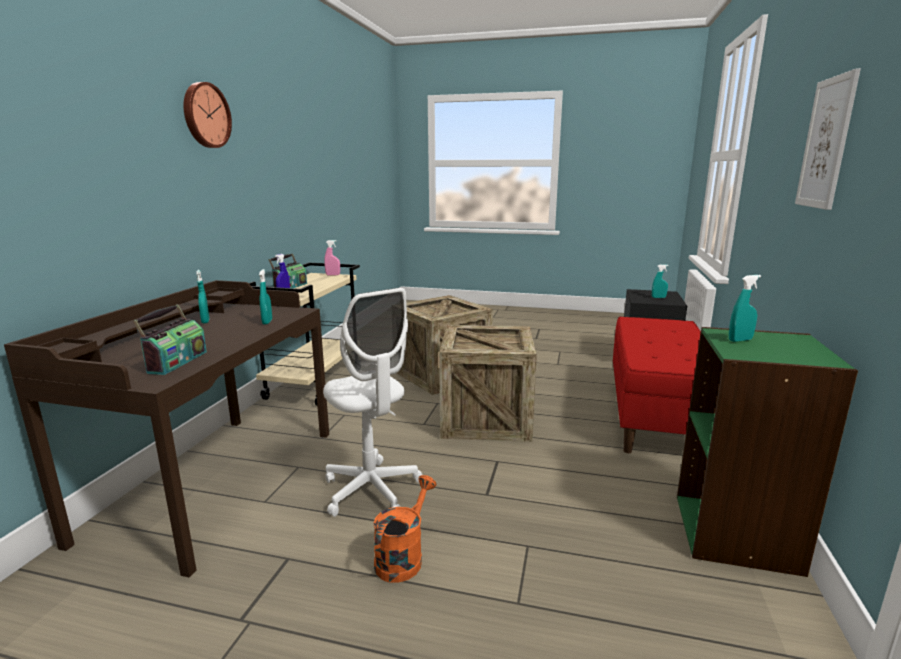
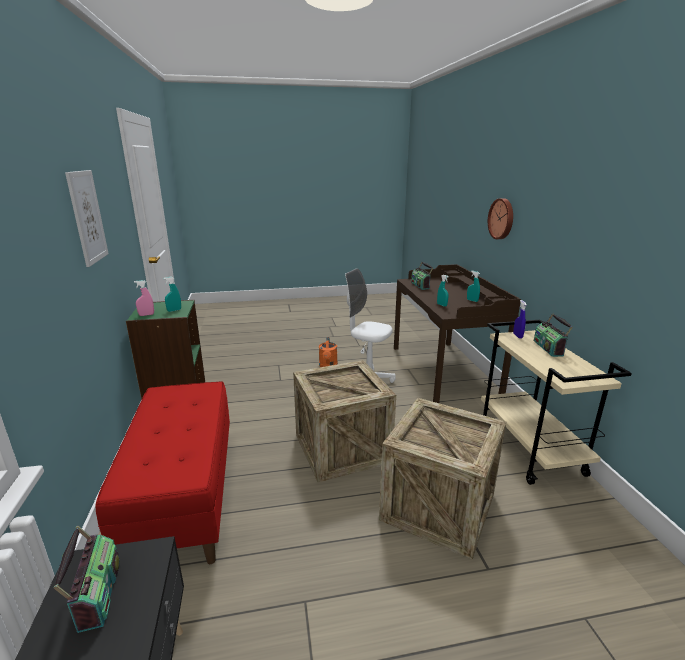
camera: 155 degrees right, 5 degrees up
(205, 115) = (560, 180): wall clock -> wall clock (502, 219)
(333, 275) = (581, 381): pink spray bottle -> pink spray bottle (146, 315)
(658, 297) = (97, 594): turquoise spray bottle -> radio

